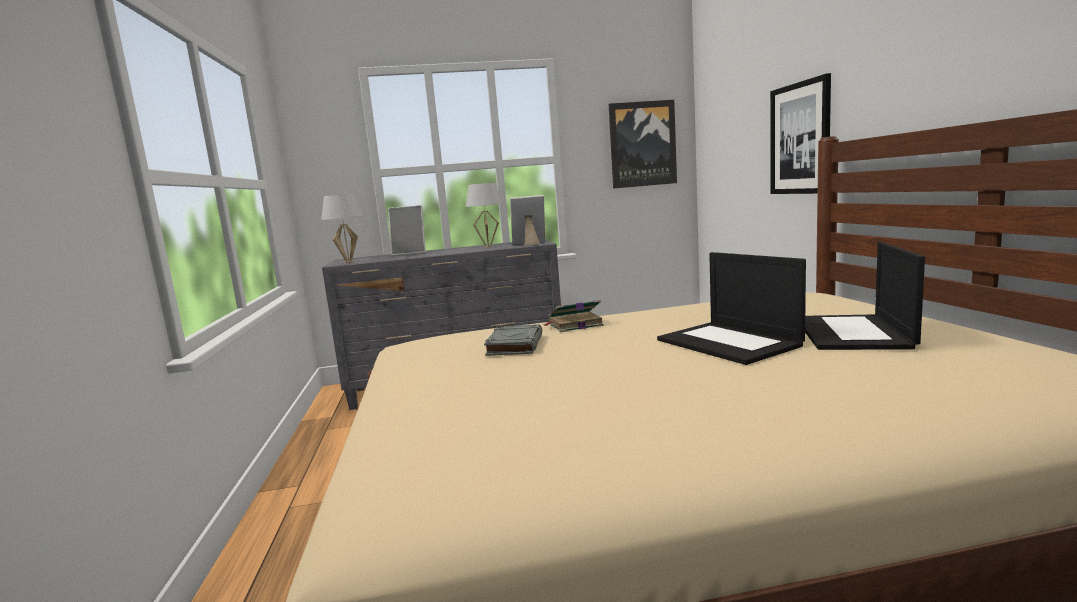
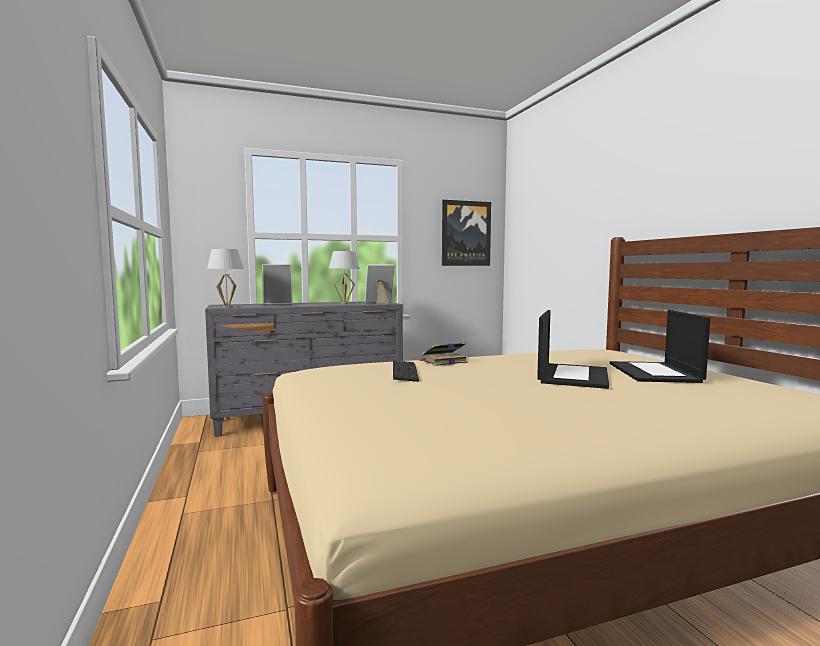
camera: 10 degrees left, 5 degrees down
(514, 345) = (404, 372): grey book -> keyboard
(730, 343) = (572, 376): laptop -> laptop turned 120 degrees counterclockwise
(800, 139) = (593, 238): picture -> none

